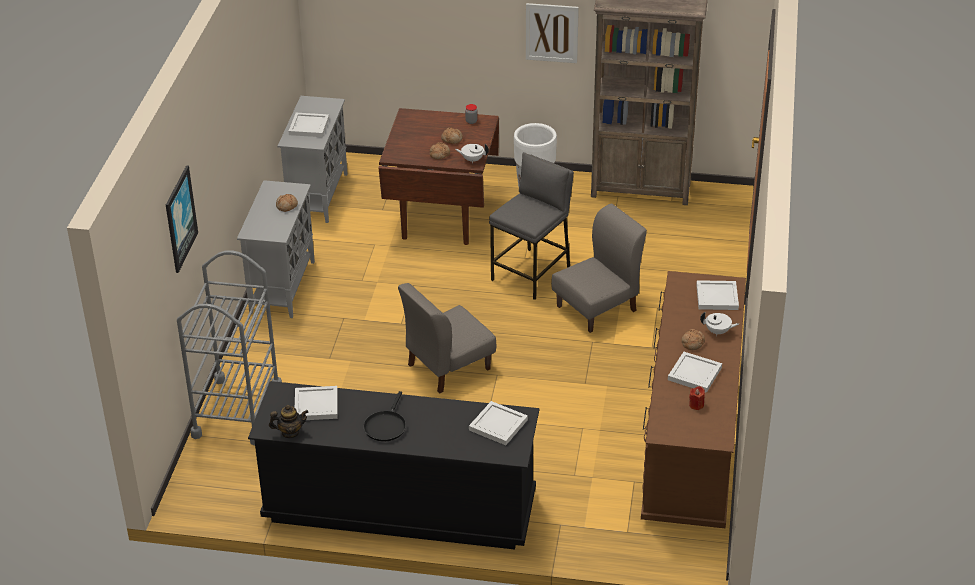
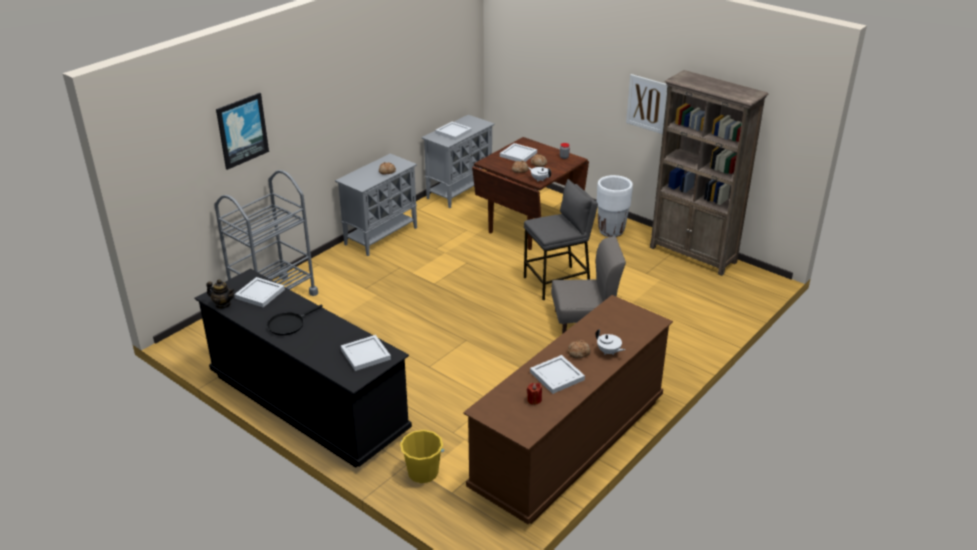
camera: 30 degrees right, 5 degrees down
(448, 367) = (437, 322): grey chair -> none
(583, 525) = (423, 472): none -> yellow bucket
(716, 296) = (633, 326): white tray -> white tray (518, 154)

